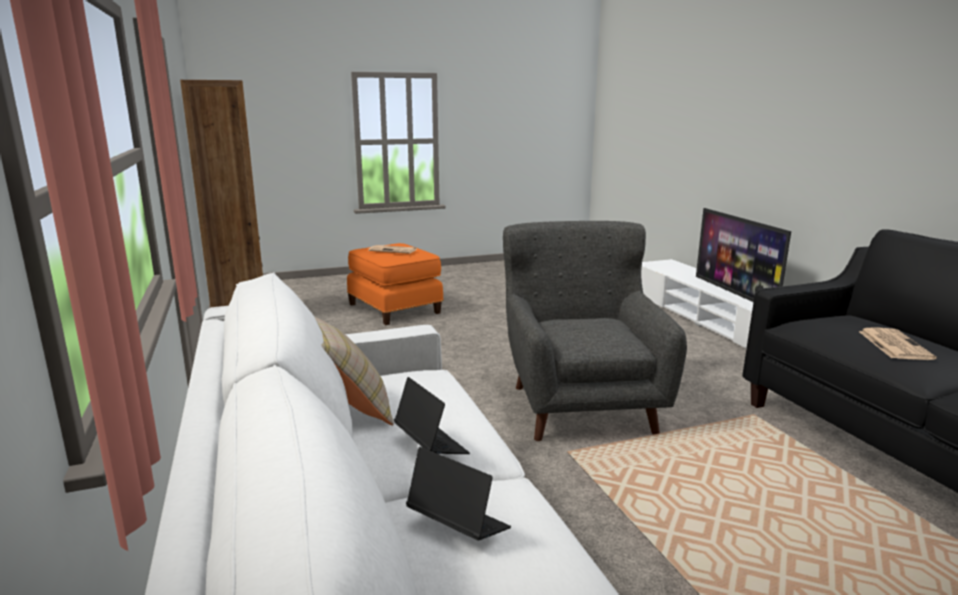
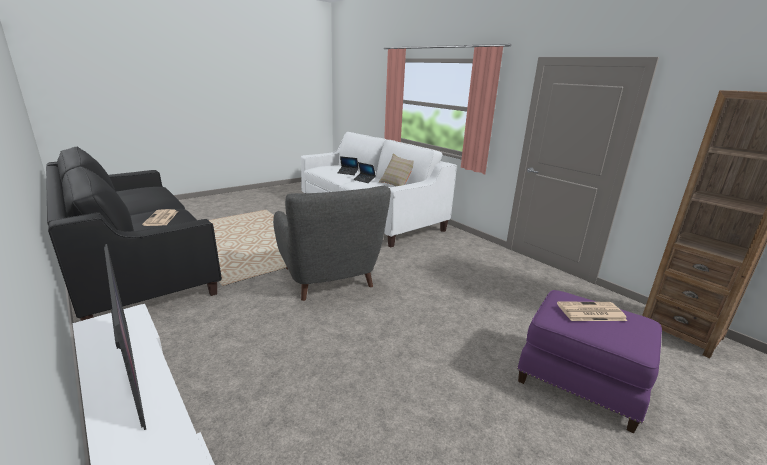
camera: 160 degrees right, 5 degrees up
(395, 308) = (579, 382): orange ottoman -> purple ottoman

